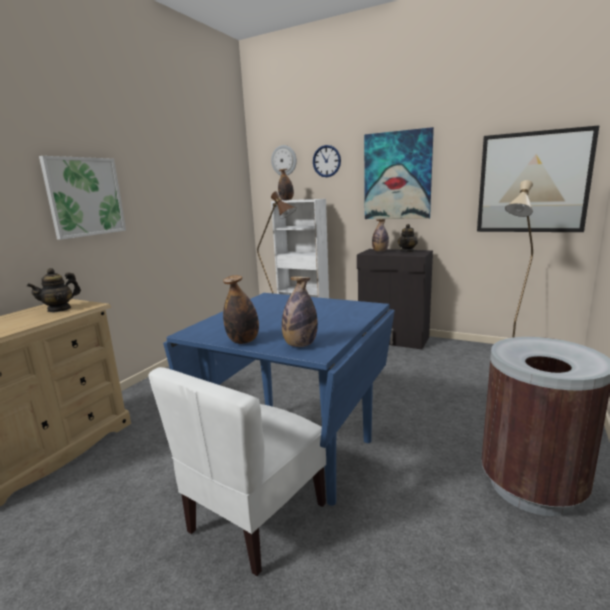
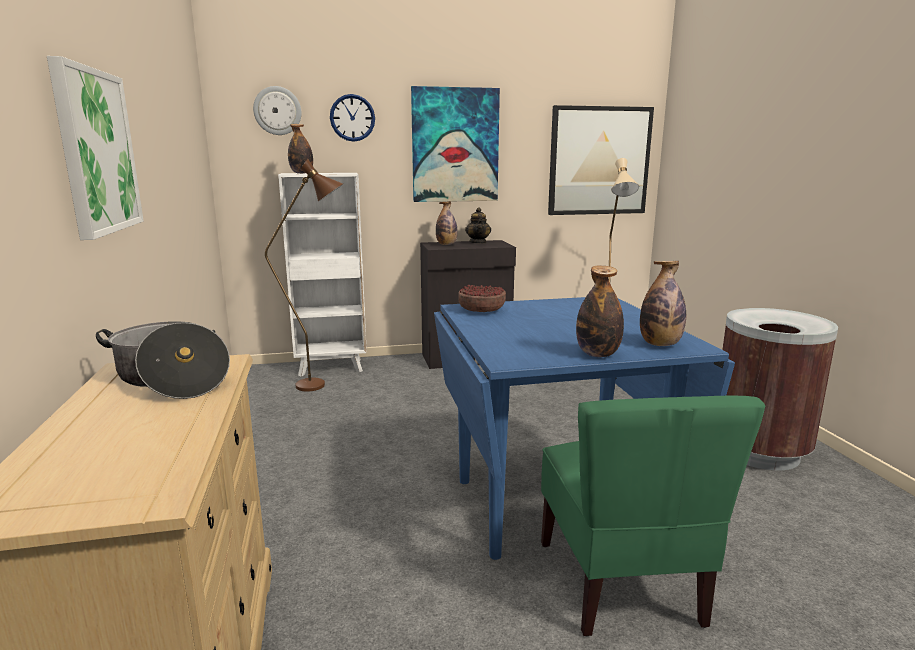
camera: 40 degrees left, 0 degrees up
(59, 309) = (170, 379): teapot -> cooking pot
(255, 517) = (621, 582): white chair -> green chair
(272, 299) = (481, 310): none -> bowl

